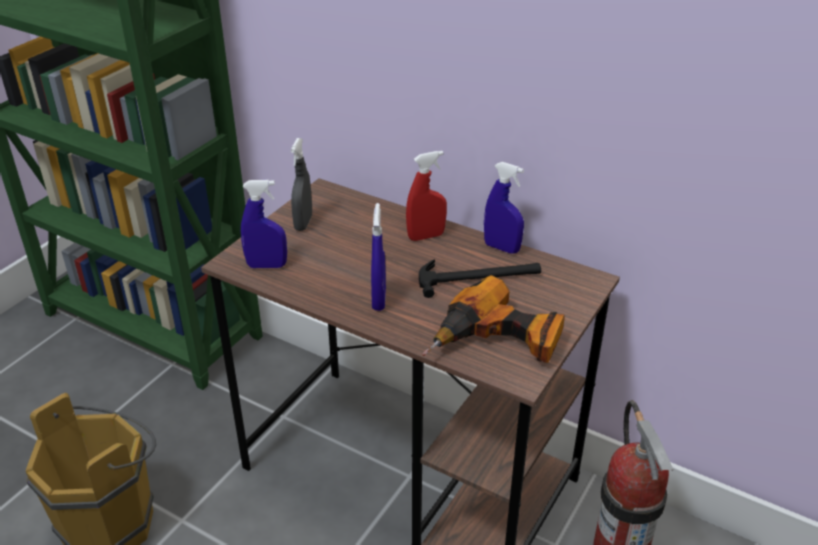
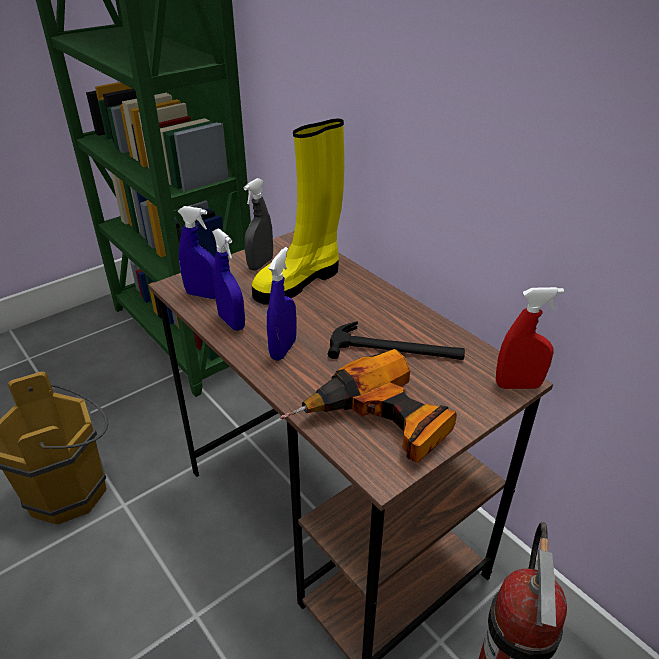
camera: 20 degrees right, 0 degrees up
(353, 233) = (299, 281): none -> yellow boot
(426, 236) = (366, 298): red spray bottle -> red spray bottle (518, 385)
(501, 248) = (436, 325): blue spray bottle -> blue spray bottle (231, 322)

